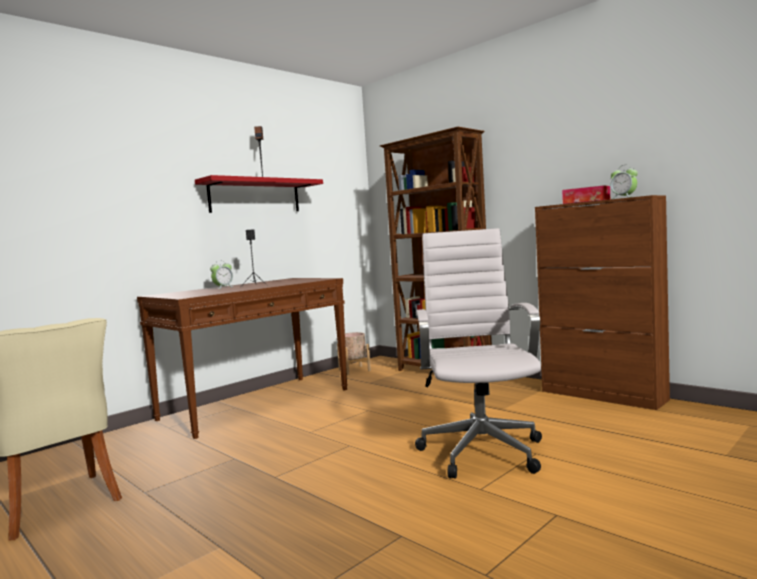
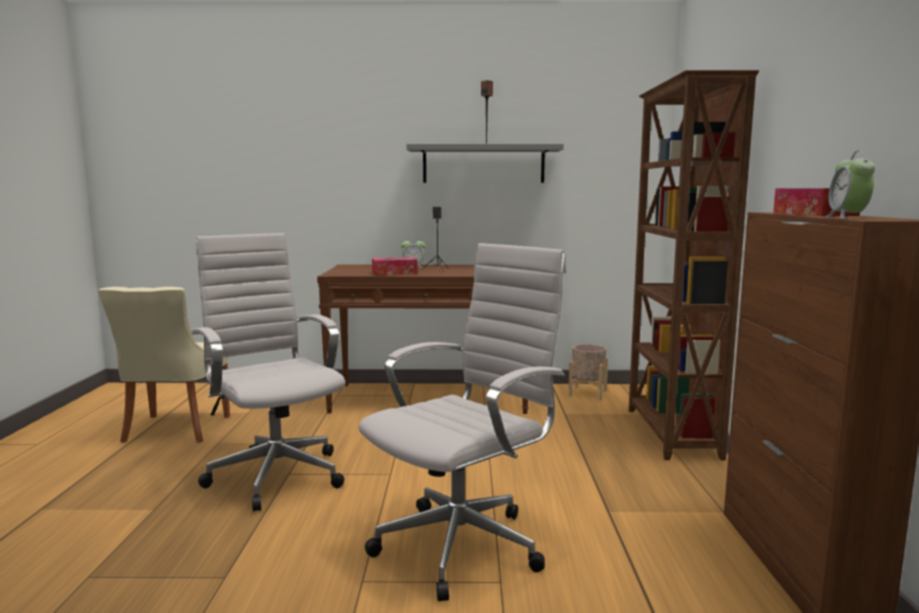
camera: 45 degrees right, 5 degrees up
(234, 290) = (394, 273): none -> tissue box
(255, 196) = (483, 164): red shelf -> grey shelf
(264, 482) = (275, 474): none -> white office chair

